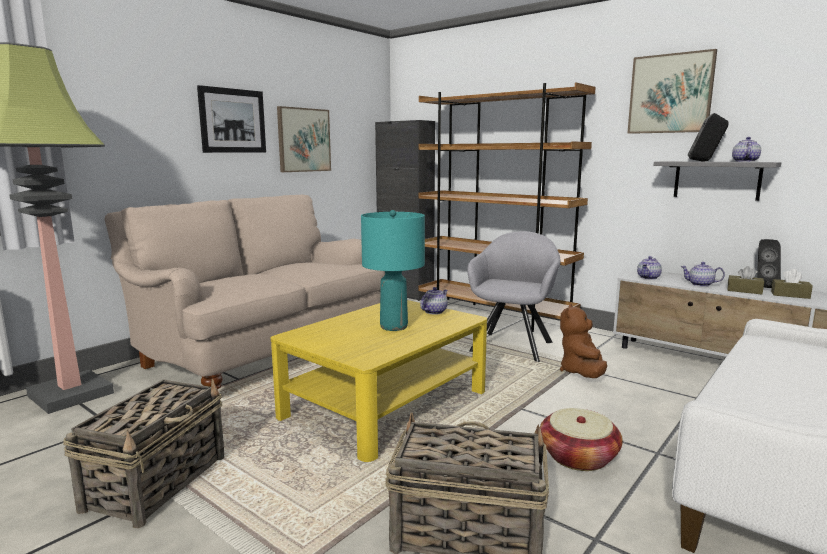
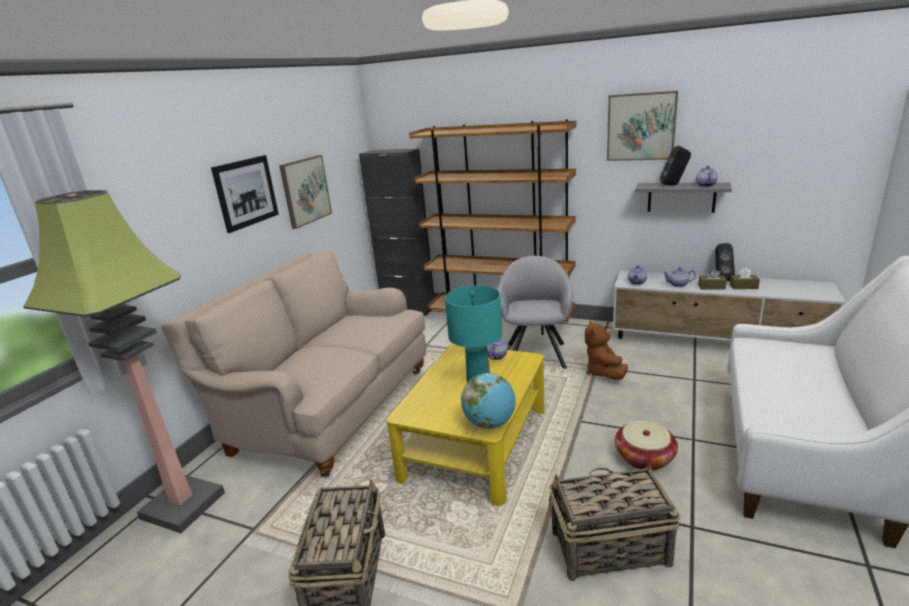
camera: 15 degrees left, 10 degrees up
(372, 356) = (490, 423): none -> globe

